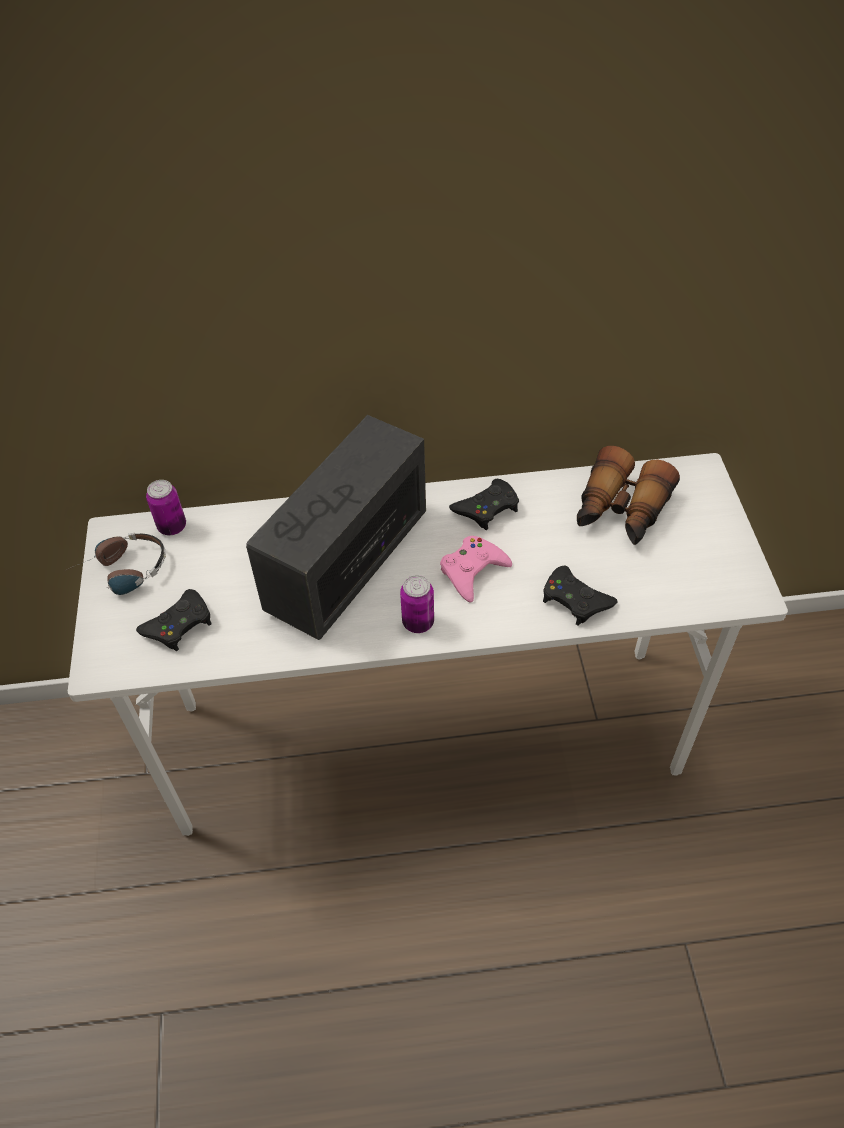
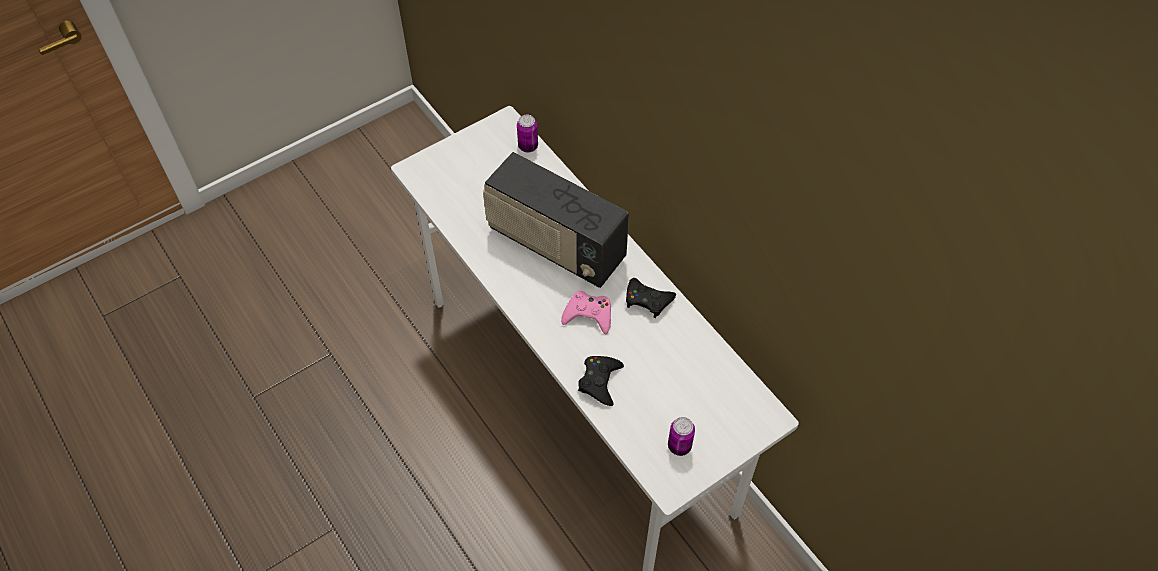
camera: 60 degrees right, 5 degrees up
(121, 574) = (480, 143): headphones -> none
(179, 624) = (461, 188): black game controller -> none
(347, 561) = (555, 245): radio -> radio turned 150 degrees counterclockwise
(418, 622) = (531, 303): can -> can (679, 446)
(620, 511) = (696, 379): binoculars -> none

